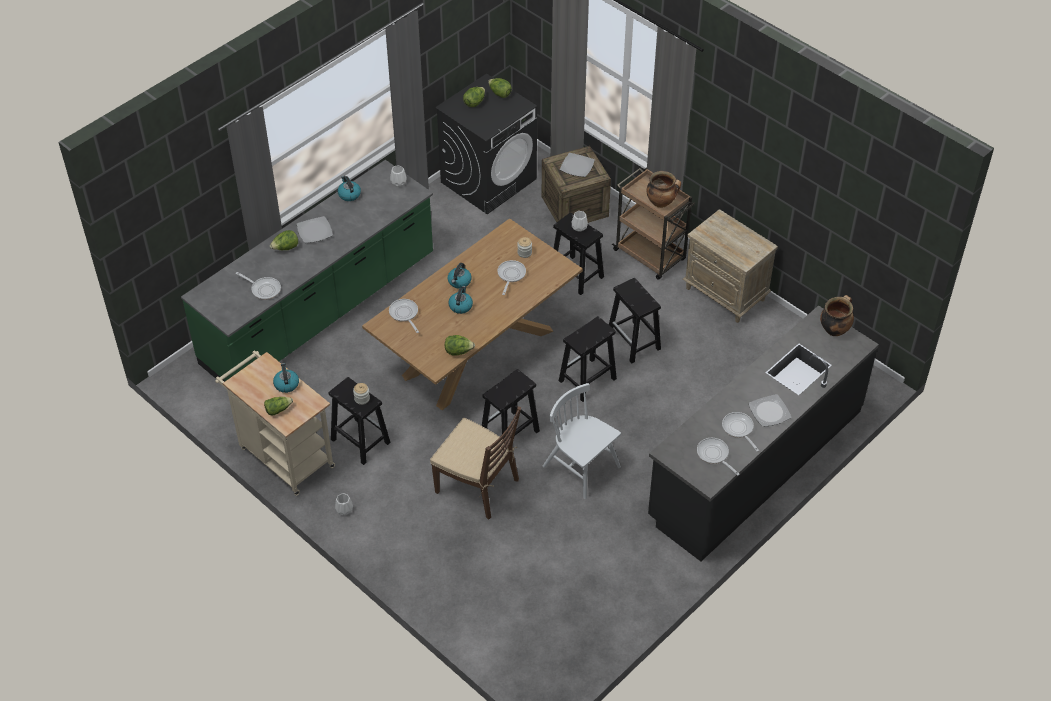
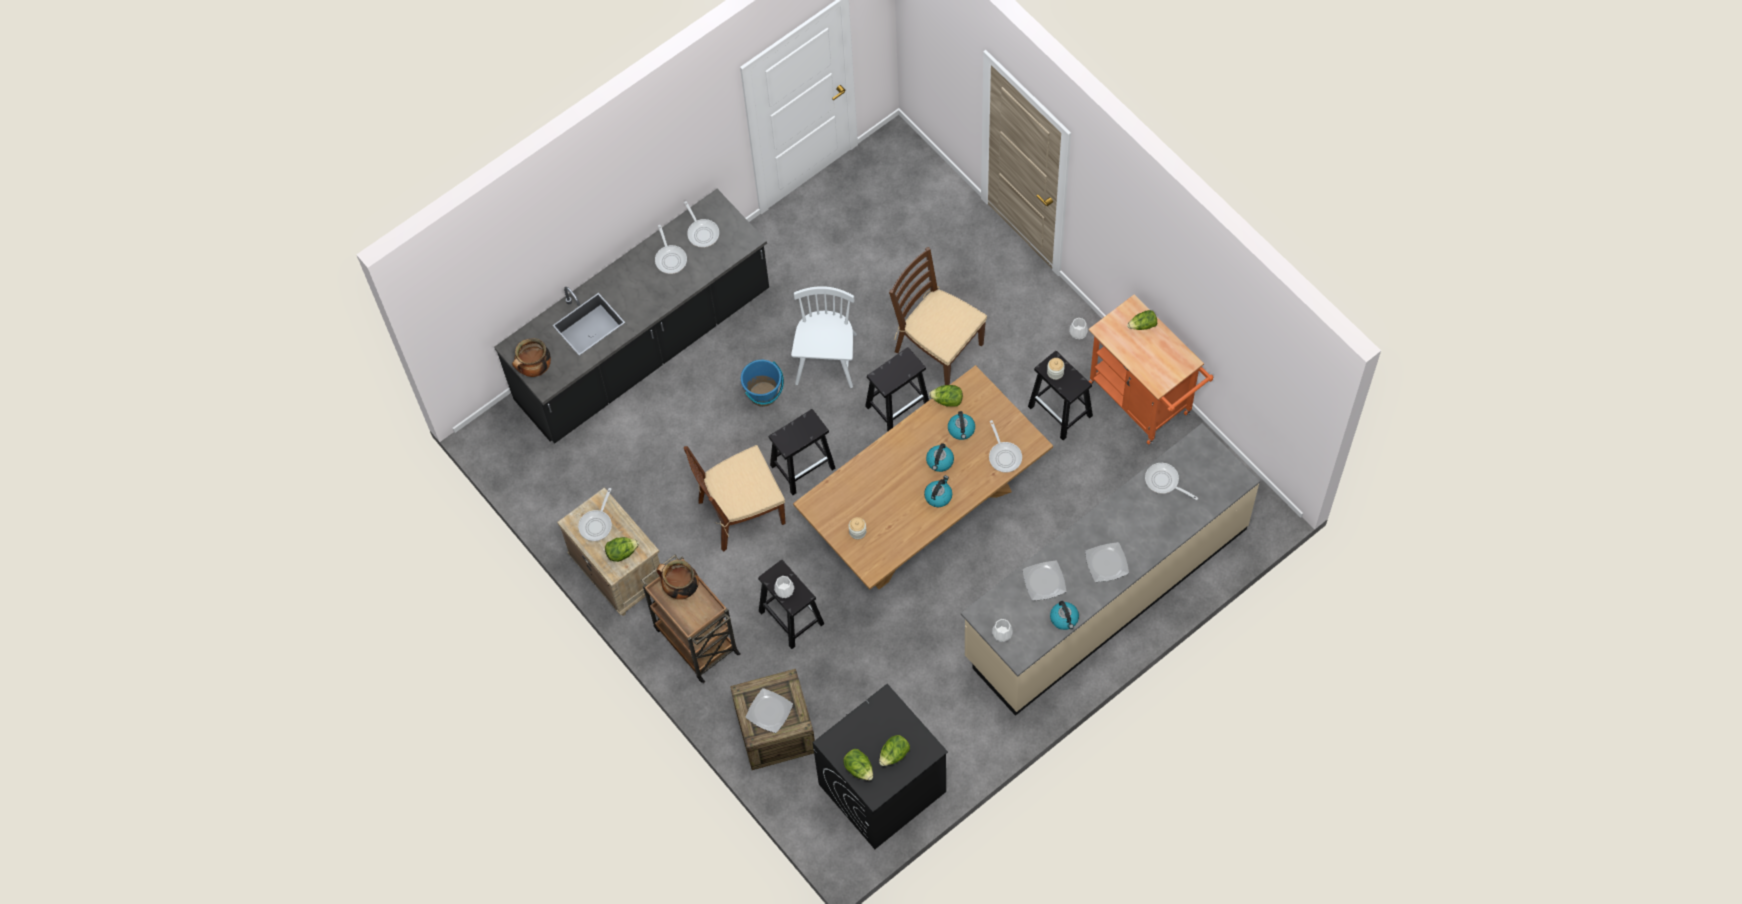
camera: 170 degrees left, 15 degrees up
(282, 454) = (1144, 402): beige cart -> orange cart
(285, 248) = (1141, 540): lettuce -> lettuce (622, 553)
(286, 384) = (1135, 355): kettle -> kettle (961, 430)
(320, 310) = (1105, 592): green counter -> beige counter
(510, 275) = (878, 499): frying pan -> frying pan (597, 524)
(581, 467) = (826, 359): white chair -> white chair turned 135 degrees counterclockwise
(634, 342) = (740, 512): black stool -> brown chair
(634, 433) = (763, 394): none -> blue bucket
(769, 412) = (634, 276): plate -> plate (1044, 582)

